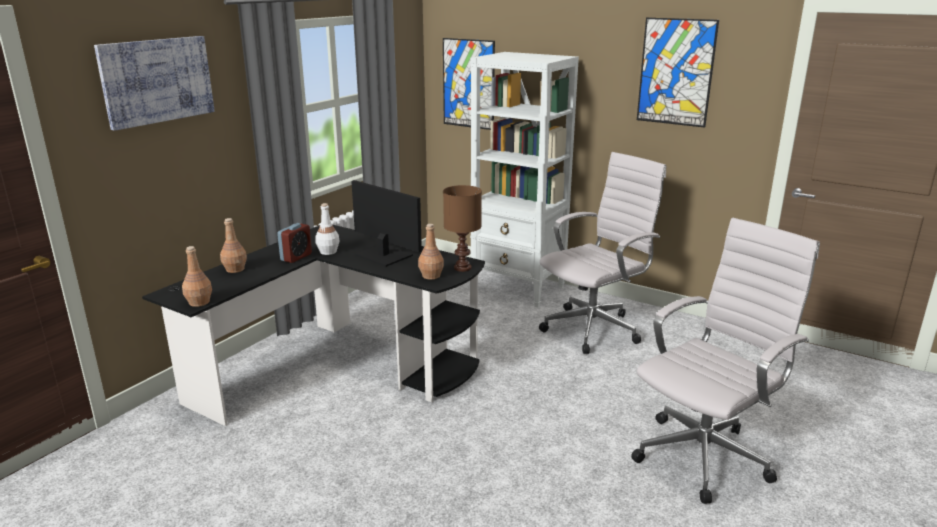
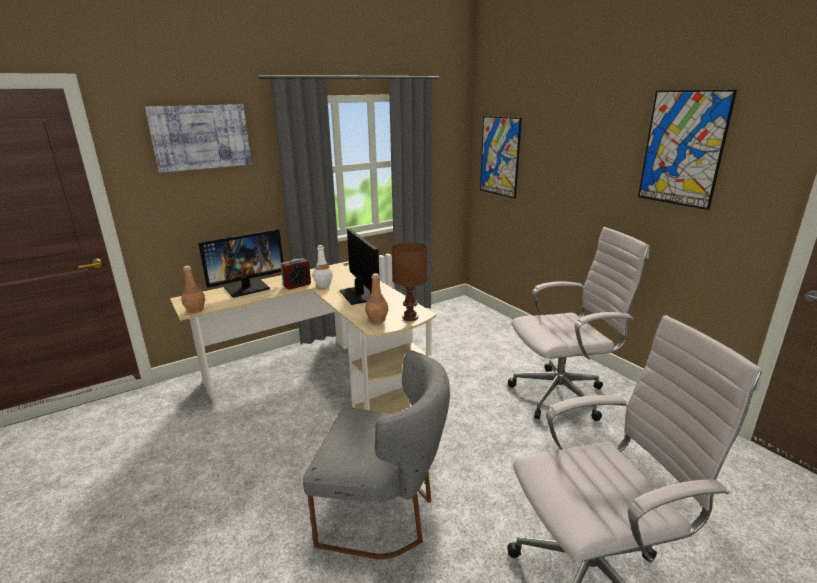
camera: 25 degrees right, 0 degrees up
(235, 269) = (247, 288): brown bottle -> monitor
(338, 366) = (325, 378): black desk -> beige desk
(506, 465) = (384, 514): none -> grey chair
(518, 288) = (516, 341): white bookcase -> none

